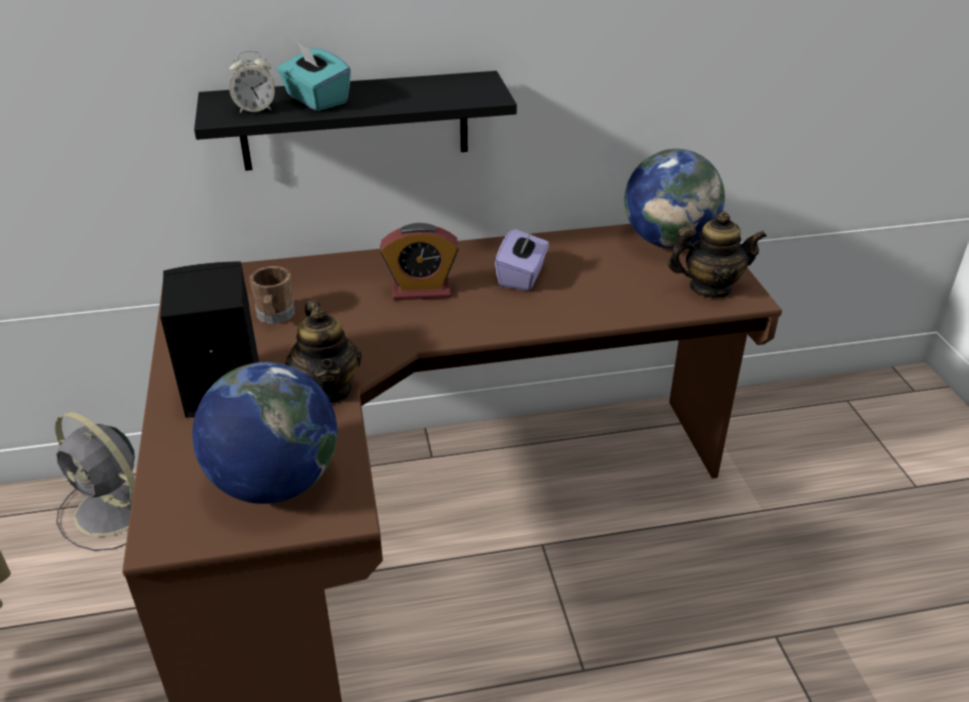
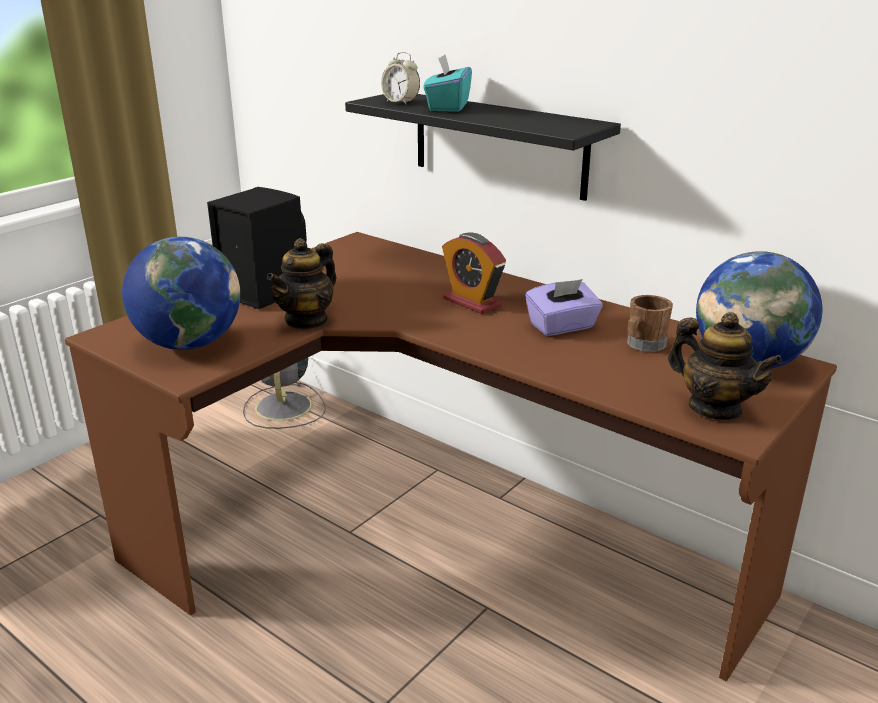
camera: 50 degrees right, 10 degrees down
(275, 316) = (360, 275): brown mug -> brown mug (643, 345)

